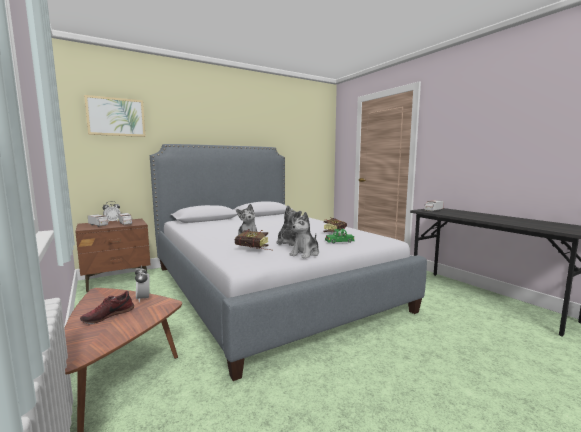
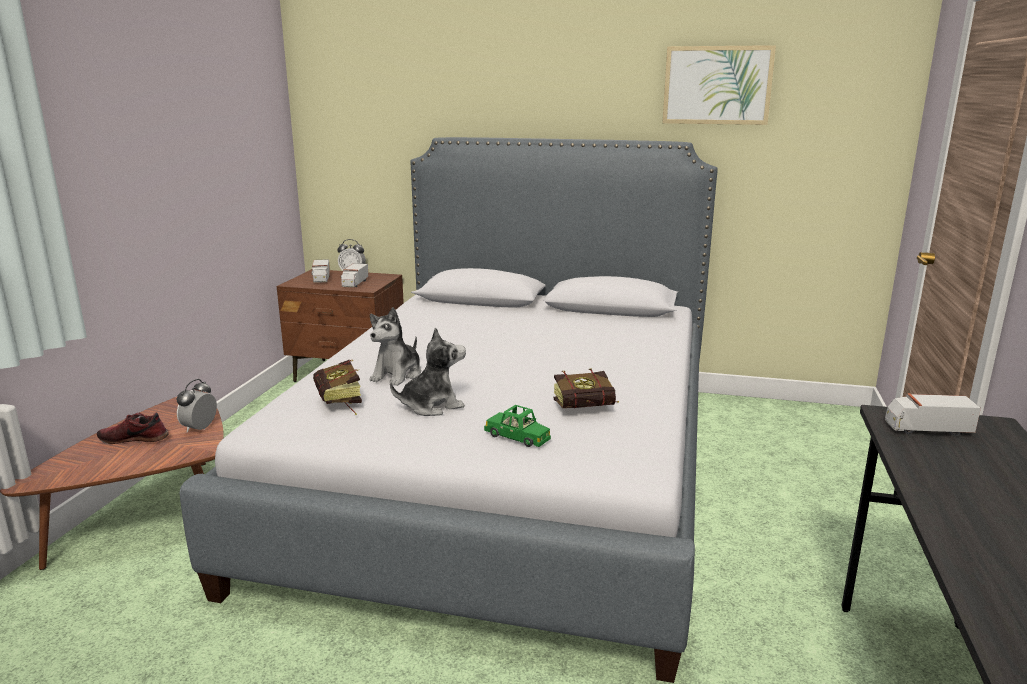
camera: 45 degrees right, 10 degrees up
(116, 117) = (365, 87): picture -> picture (717, 85)
(305, 253) = (387, 442): plush toy -> none

